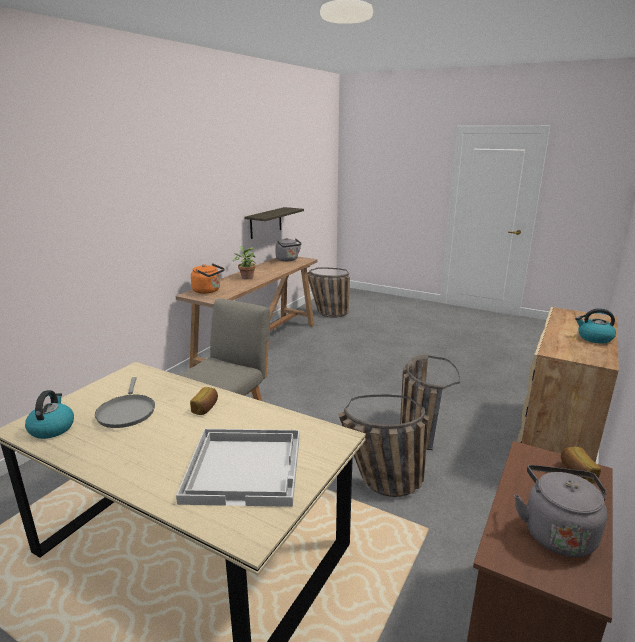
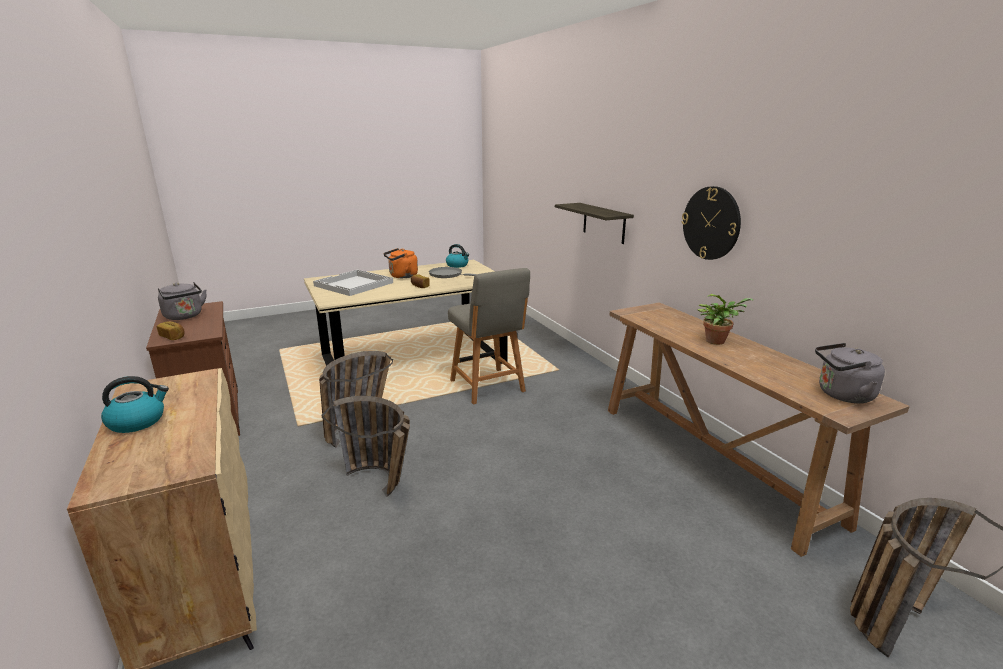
camera: 125 degrees right, 0 degrees up
(192, 216) = (711, 223): none -> wall clock
(208, 291) = (664, 315): orange kettle -> orange kettle (402, 276)
(266, 222) = (878, 306): shelf -> shelf (604, 223)

